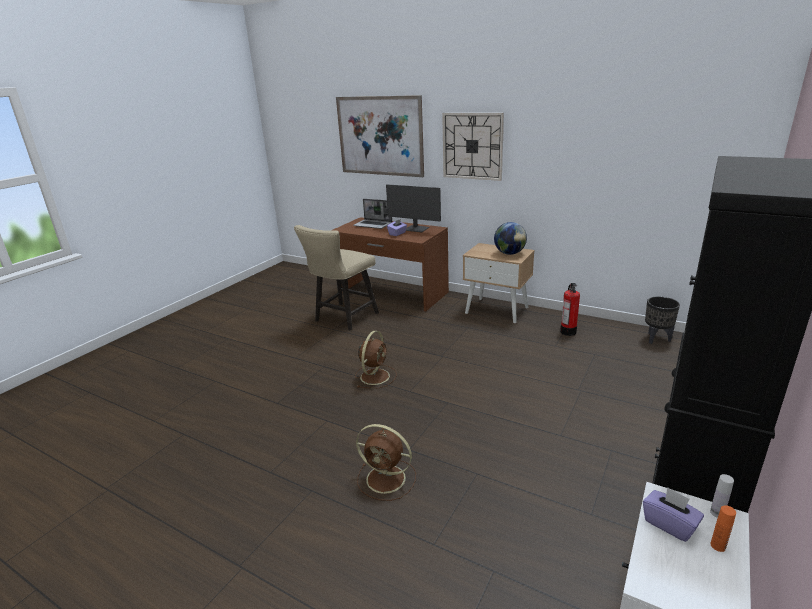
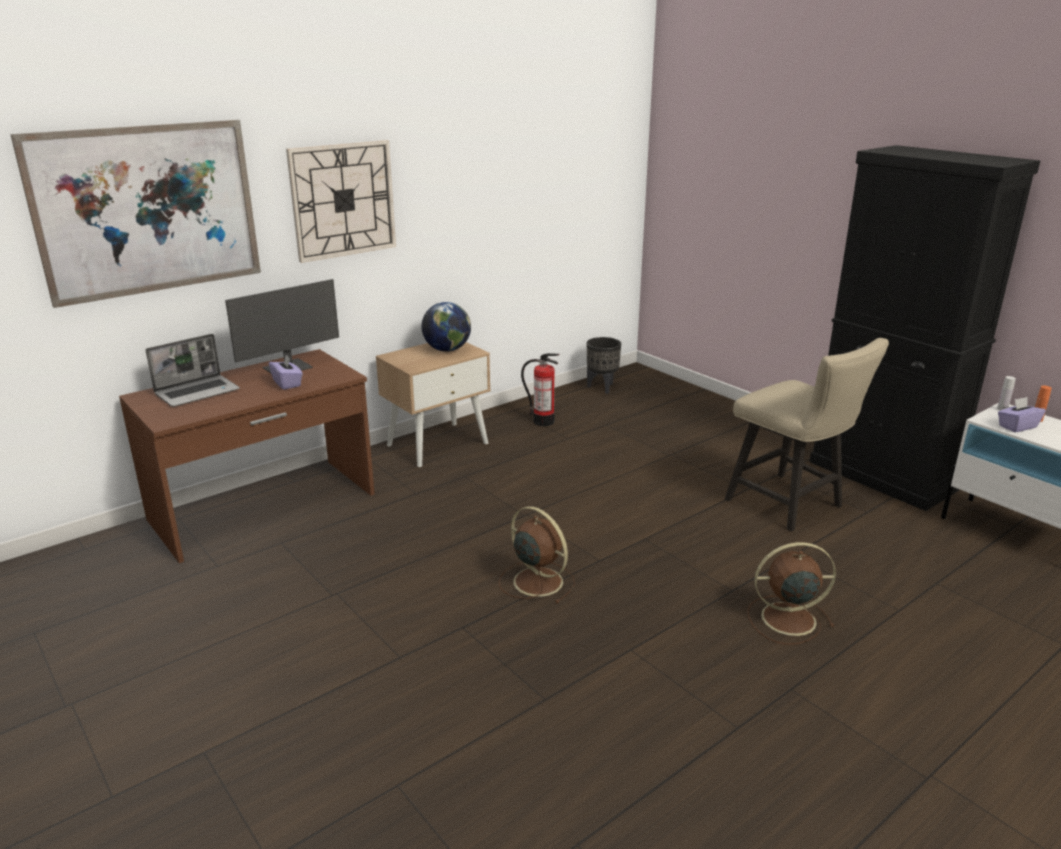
camera: 70 degrees left, 0 degrees up
(343, 318) = (302, 576): beige chair -> beige chair (791, 506)
(387, 479) = (785, 619): brown fan -> brown fan turned 135 degrees counterclockwise

